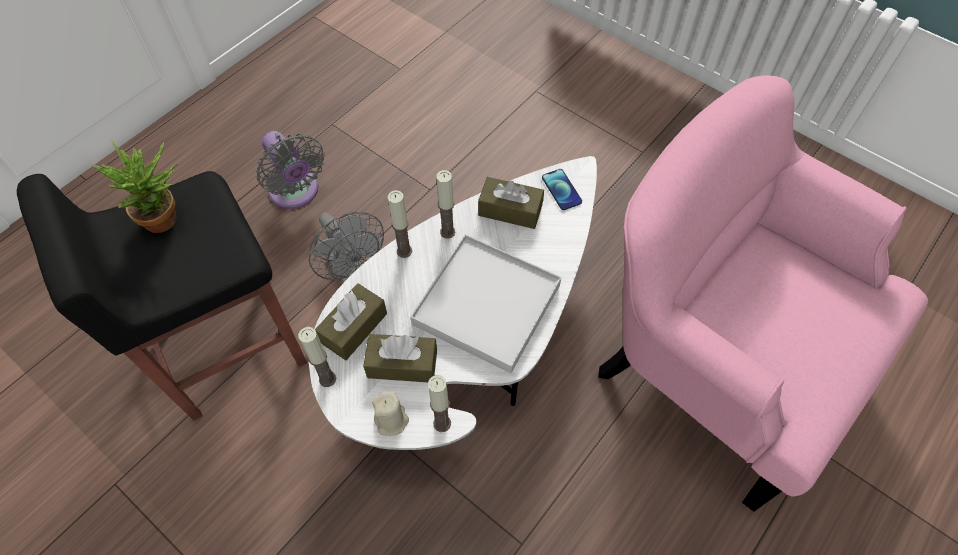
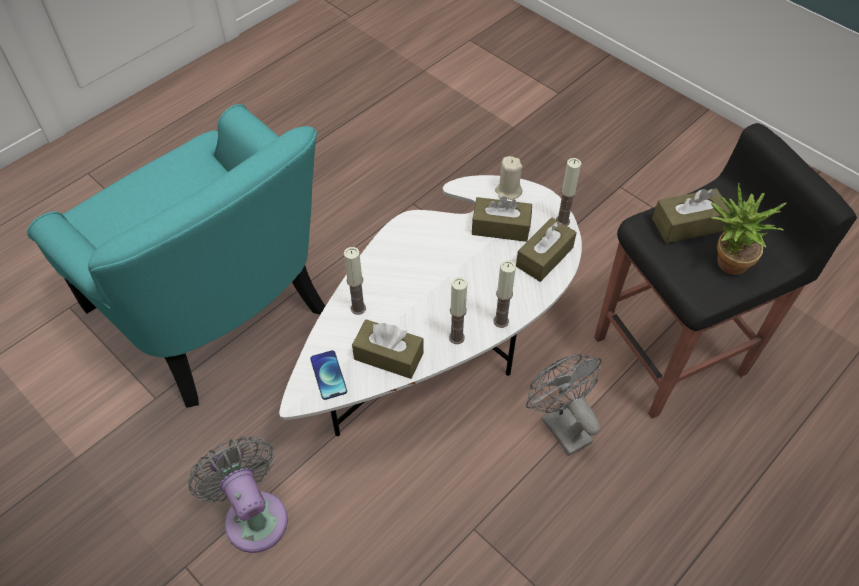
camera: 175 degrees left, 5 degrees down
(192, 261) = (687, 224): none -> brown tissue box
(296, 193) = (643, 537): grey fan -> grey fan (253, 515)
(442, 423) = (469, 187): candle -> candle (358, 308)
(486, 304) = (424, 267): white tray -> none
(717, 364) = (213, 308): pink armchair -> turquoise armchair

